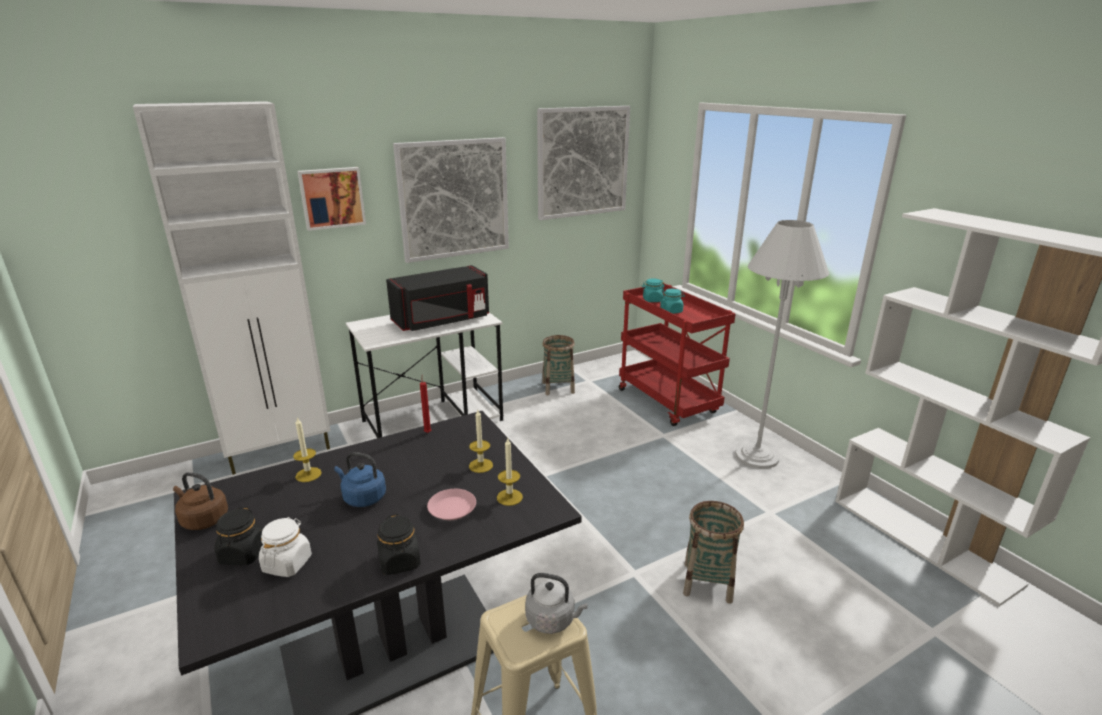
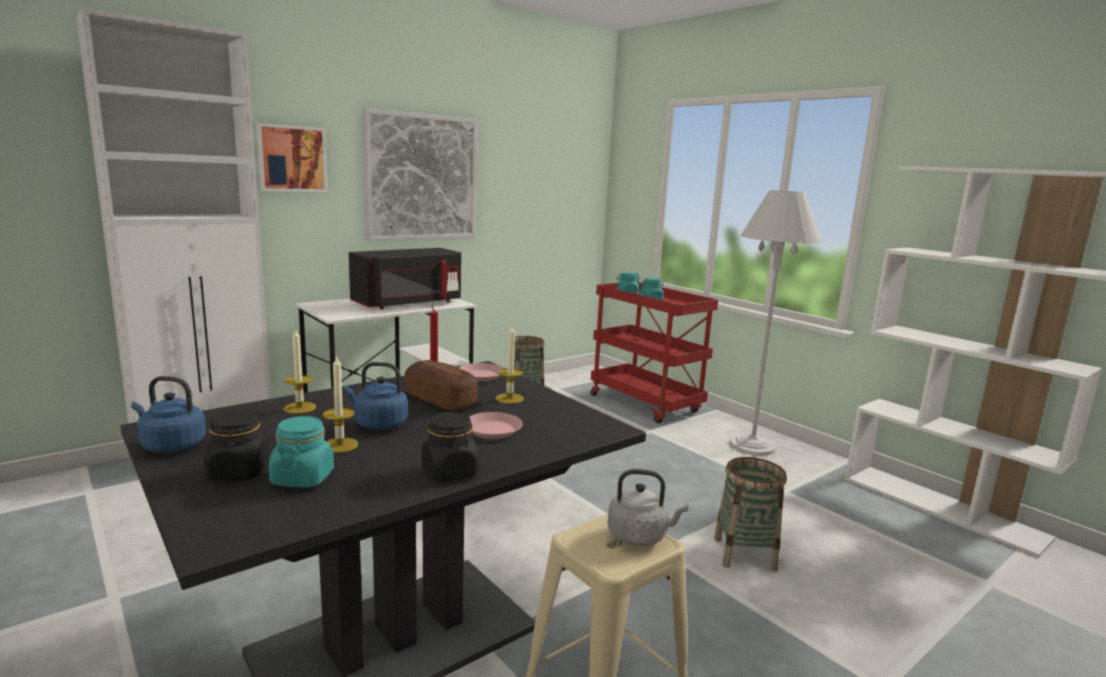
camera: 10 degrees left, 10 degrees down
(203, 519) = (170, 445): brown kettle -> blue kettle
(287, 563) = (303, 478): white jar -> turquoise jar
(422, 465) = (440, 399): none -> bread
(467, 432) = (480, 375): none -> pink plate
(509, 497) = (556, 420): candle -> candle (340, 445)
(582, 162) = (550, 156): picture -> none

